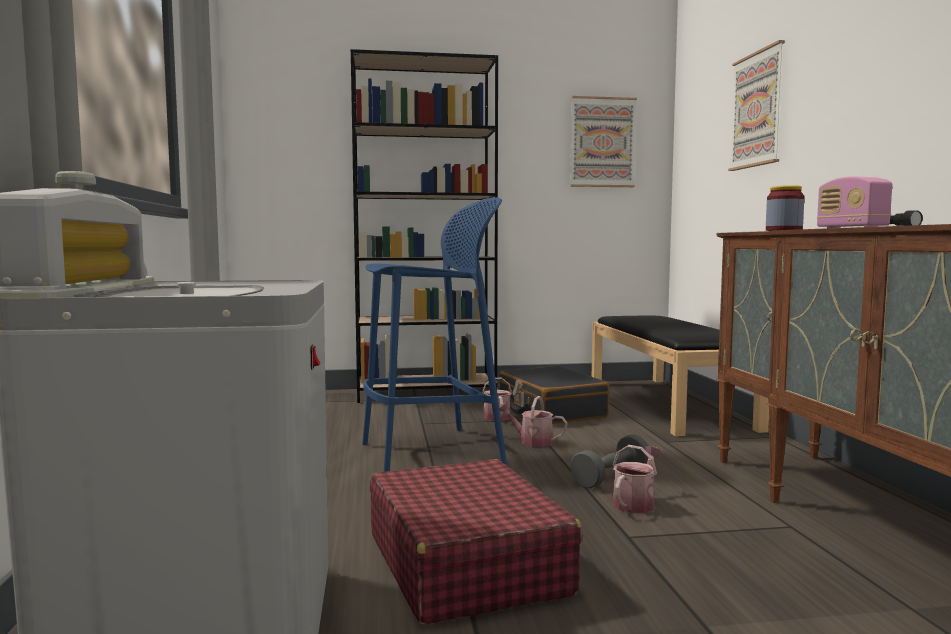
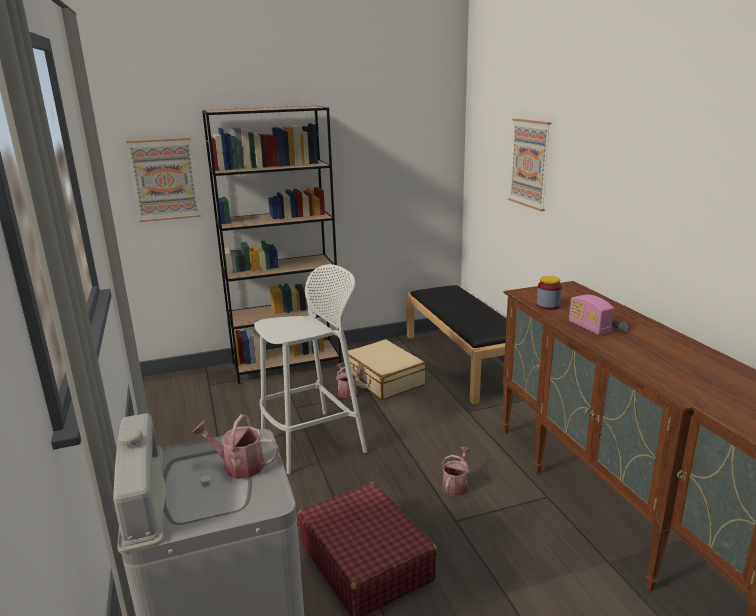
camera: 10 degrees left, 15 degrees up
(433, 451) = (313, 442): blue stool -> white stool
(531, 441) = (378, 422): watering can -> watering can (238, 466)
(550, 410) = (384, 379): black suitcase -> beige suitcase
(602, 142) = (410, 155): picture -> picture (164, 179)
(610, 477) = (437, 458): grey dumbbell -> none

